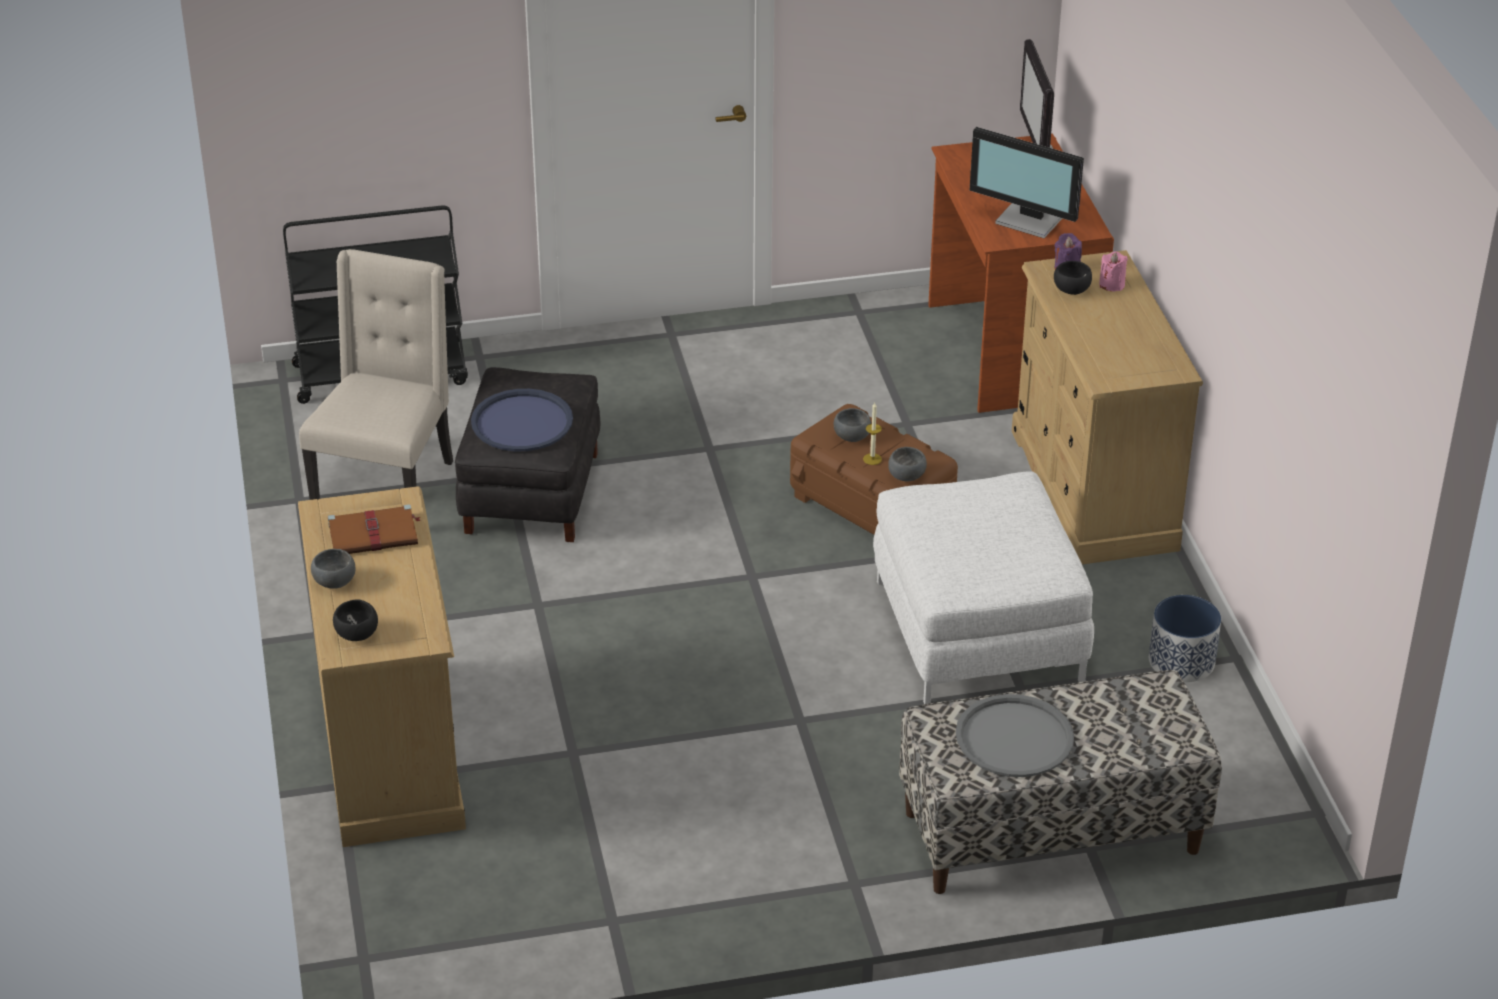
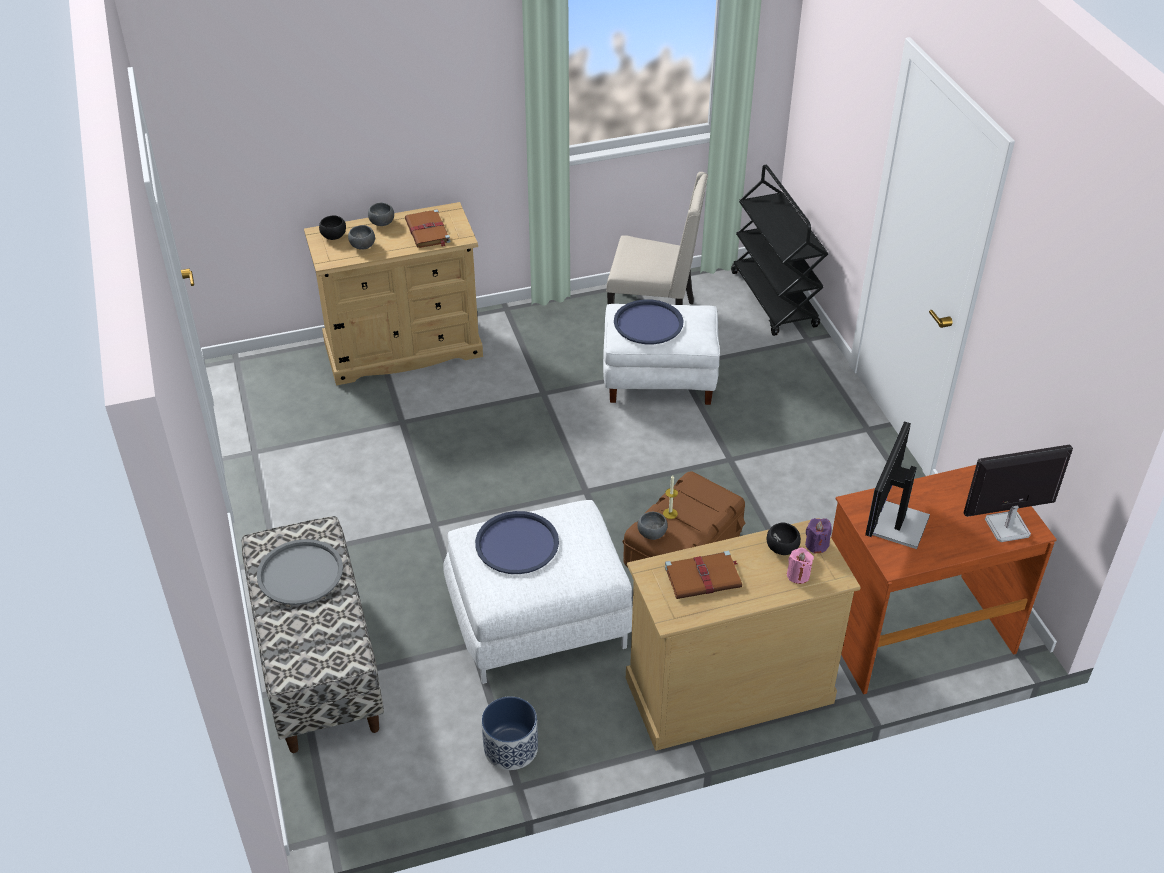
camera: 85 degrees right, 5 degrees up
(530, 492) = (660, 378): black ottoman -> white ottoman
(852, 437) = (695, 501): grey bowl -> grey bowl (362, 246)
(969, 546) = (517, 544): none -> blue tray
(1116, 344) = (704, 577): none -> brown book

